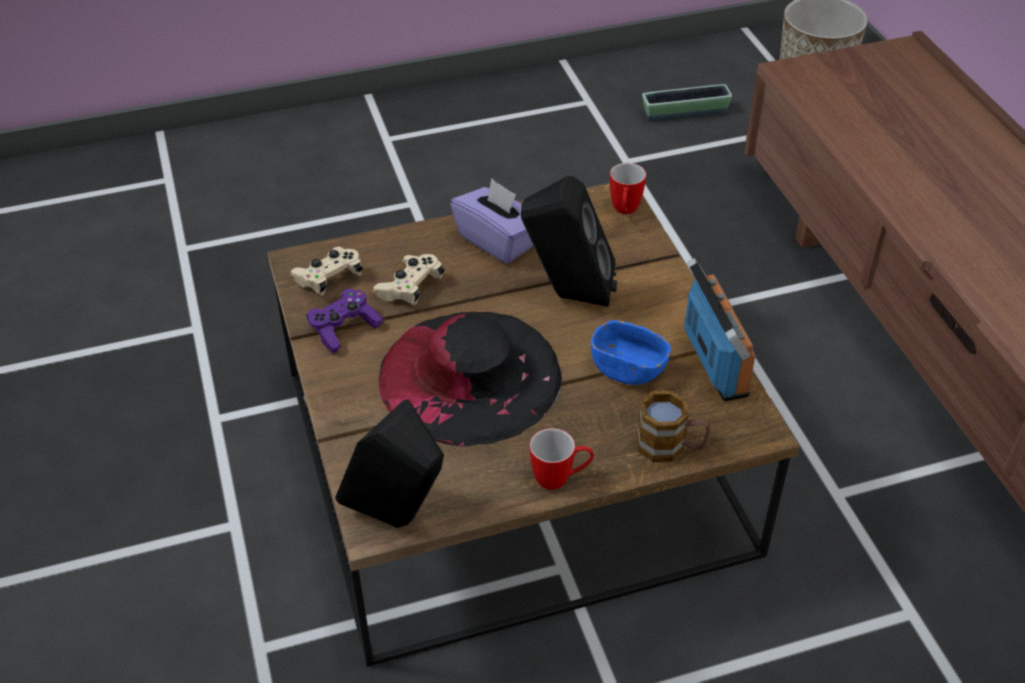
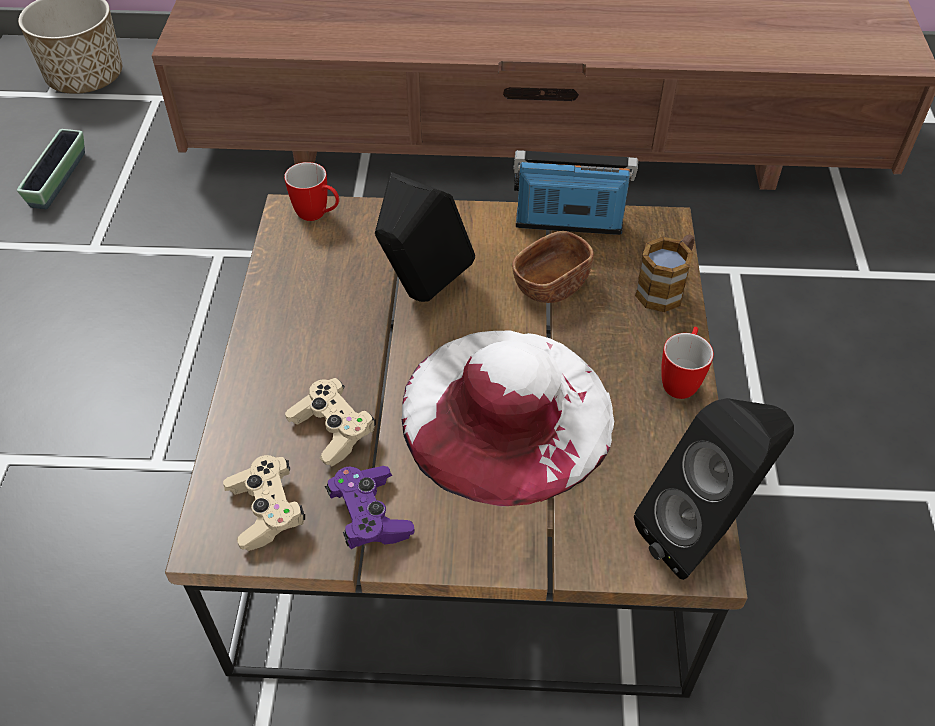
camera: 70 degrees left, 5 degrees up
(470, 376) = (506, 413): black hat -> white hat
(498, 241) = (299, 328): purple tissue box -> none
(628, 368) = (551, 284): blue bowl -> brown bowl

